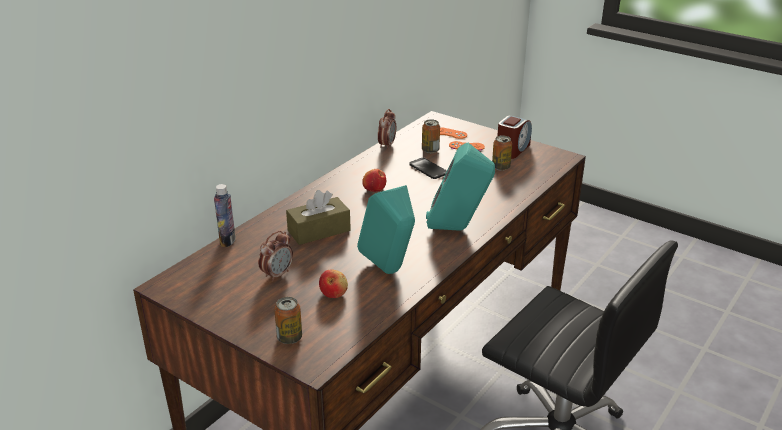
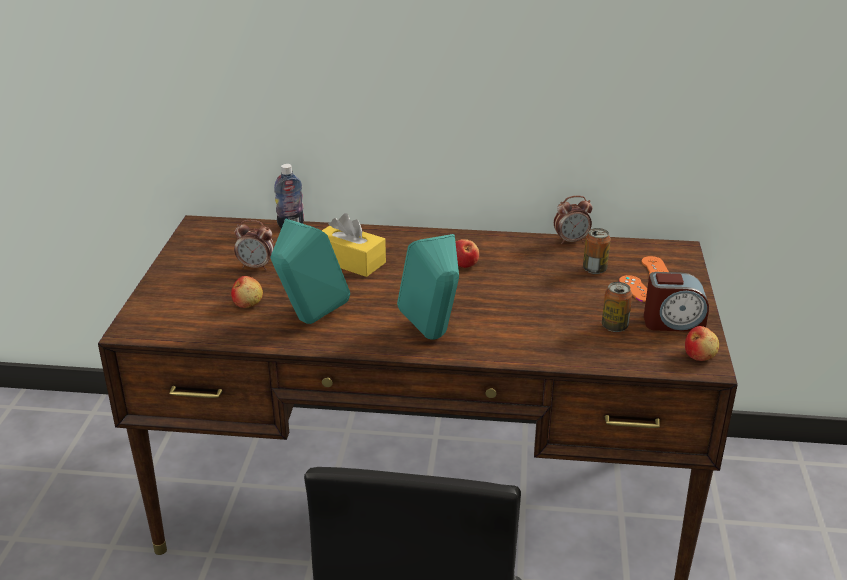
camera: 60 degrees right, 0 degrees up
(289, 338) = (163, 305): can -> none
(319, 230) = (350, 261): brown tissue box -> yellow tissue box
(428, 169) = (547, 281): phone -> none
(551, 155) = (699, 355): none -> apple

